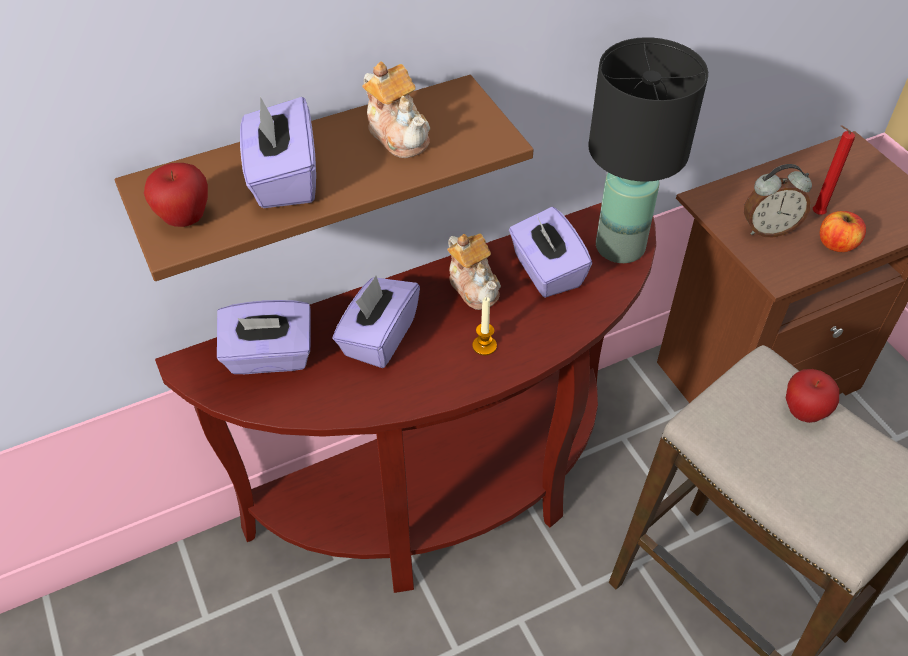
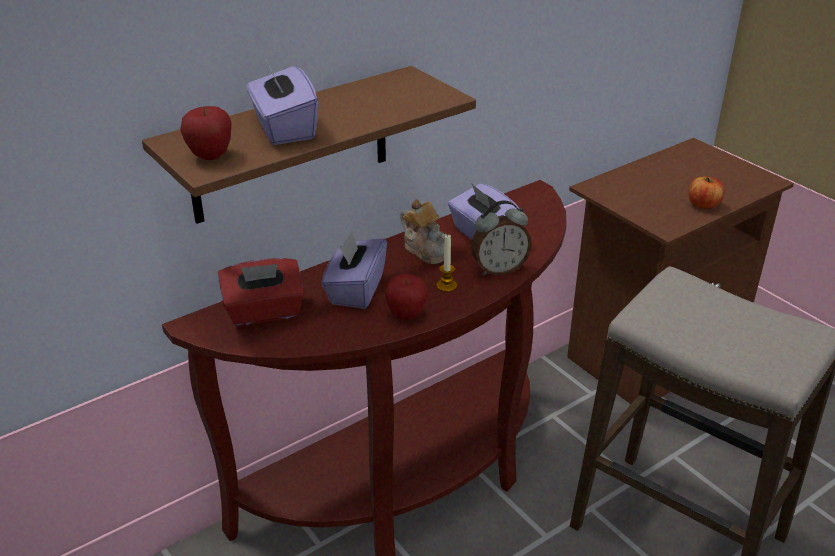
camera: 10 degrees left, 15 degrees down
(269, 357) = (264, 312): purple tissue box -> red tissue box
(398, 134) = (367, 99): teapot -> none
(619, 247) = (537, 215): black table lamp -> none
(768, 229) = (648, 201): alarm clock -> alarm clock (499, 269)
(803, 412) = (715, 303): apple -> apple (406, 315)
(815, 214) = (681, 188): red candle -> none

